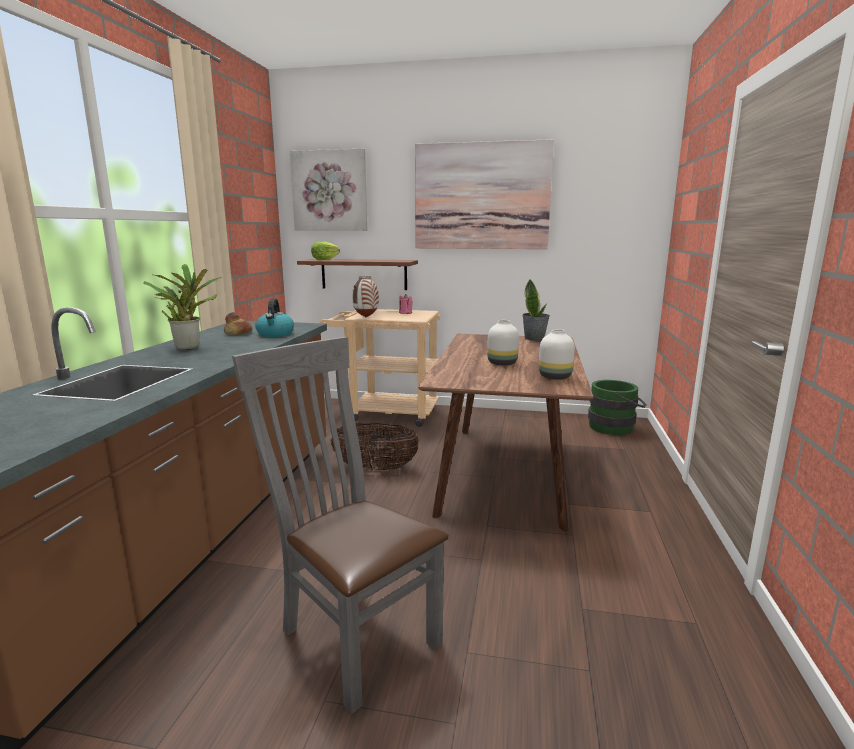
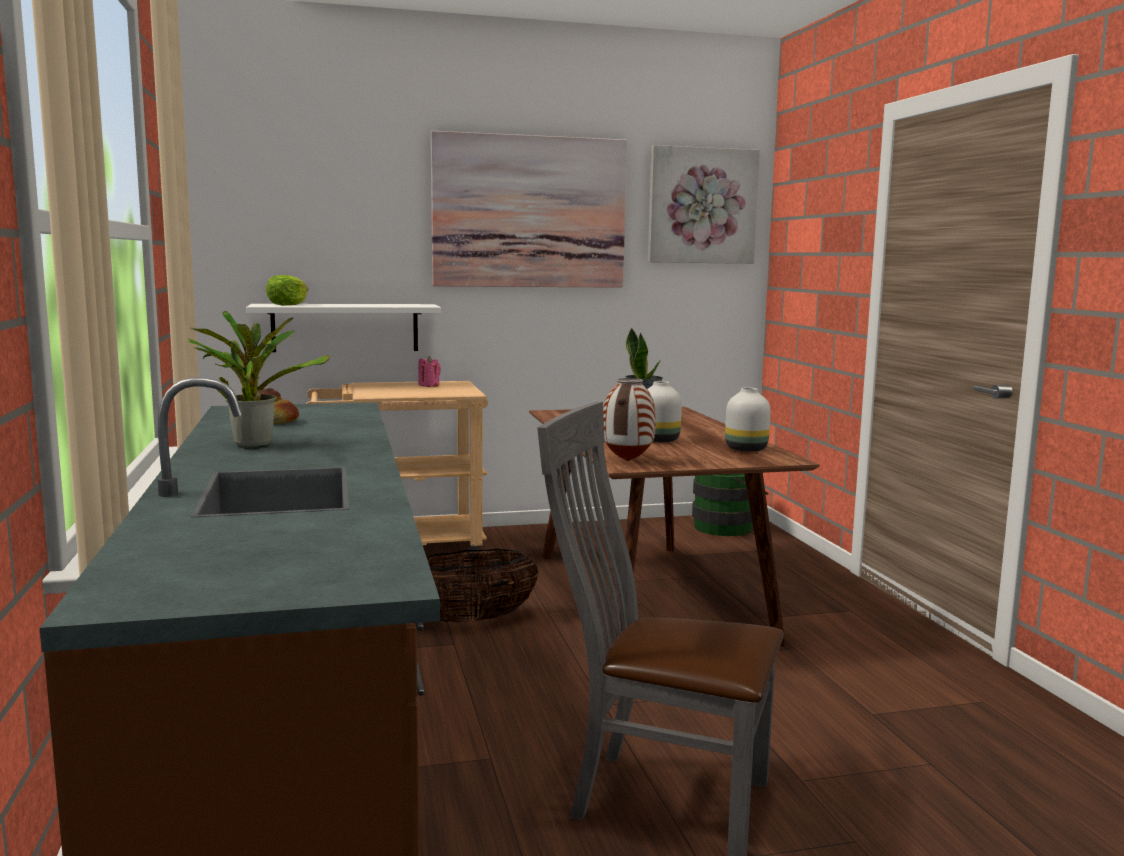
camera: 25 degrees left, 5 degrees down
(275, 334) = (340, 419): kettle -> none
(330, 191) = (286, 194): picture -> picture (702, 206)
(364, 274) = (345, 327): brown shelf -> white shelf
(366, 317) = (384, 394): vase -> vase (627, 461)

